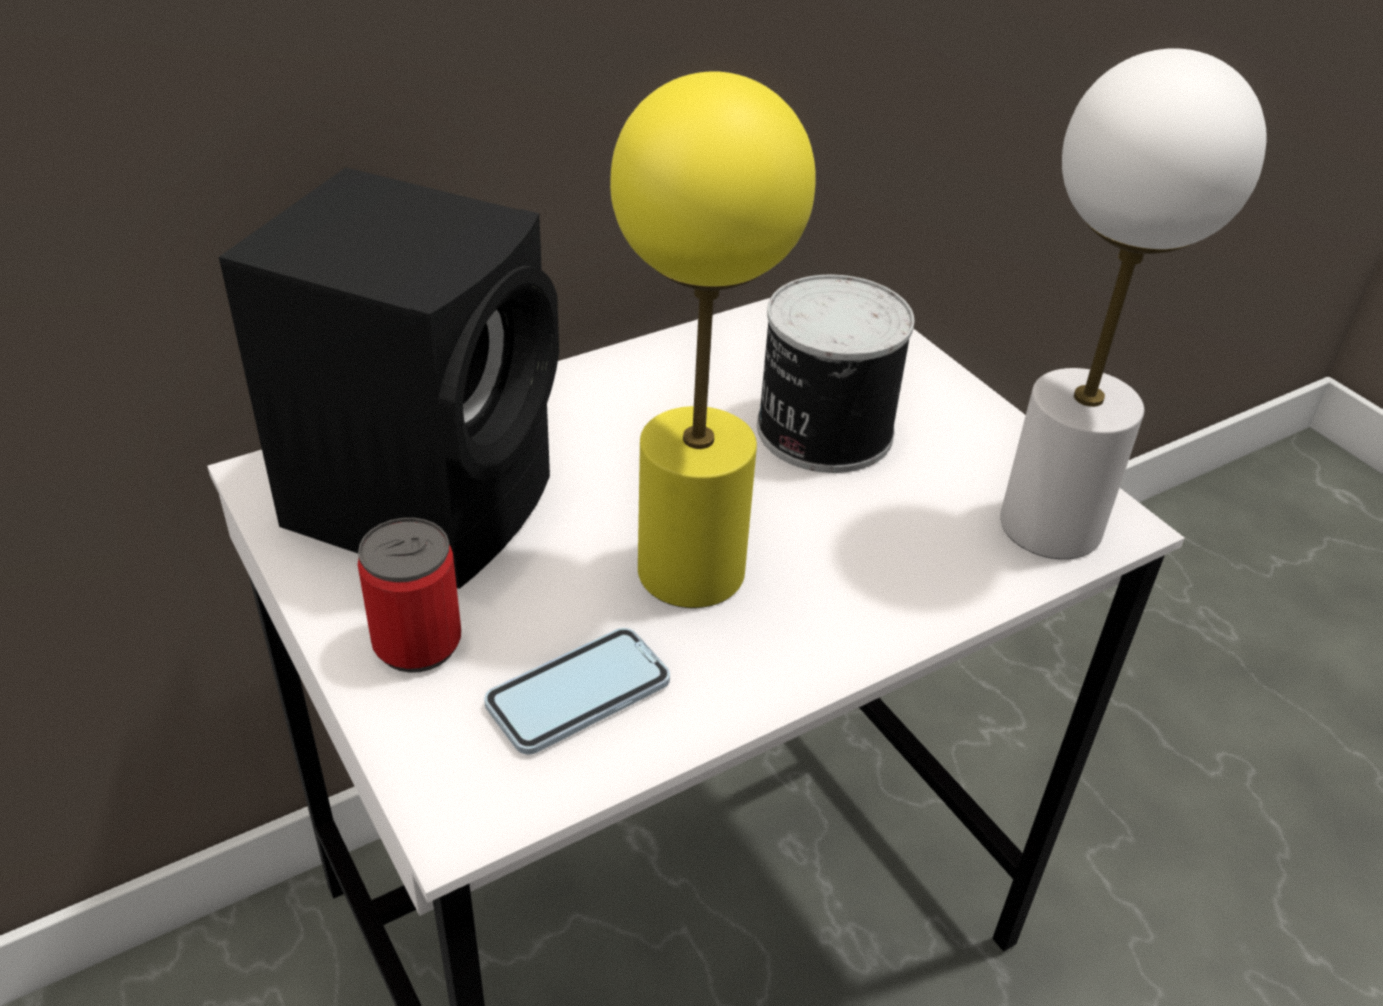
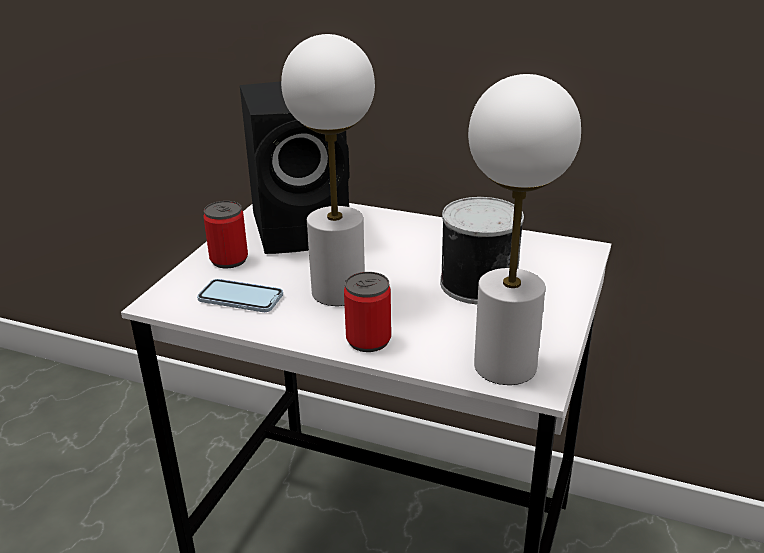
camera: 55 degrees right, 10 degrees down
(689, 570) = (338, 291): yellow table lamp -> white table lamp
(868, 613) = (368, 340): none -> can

